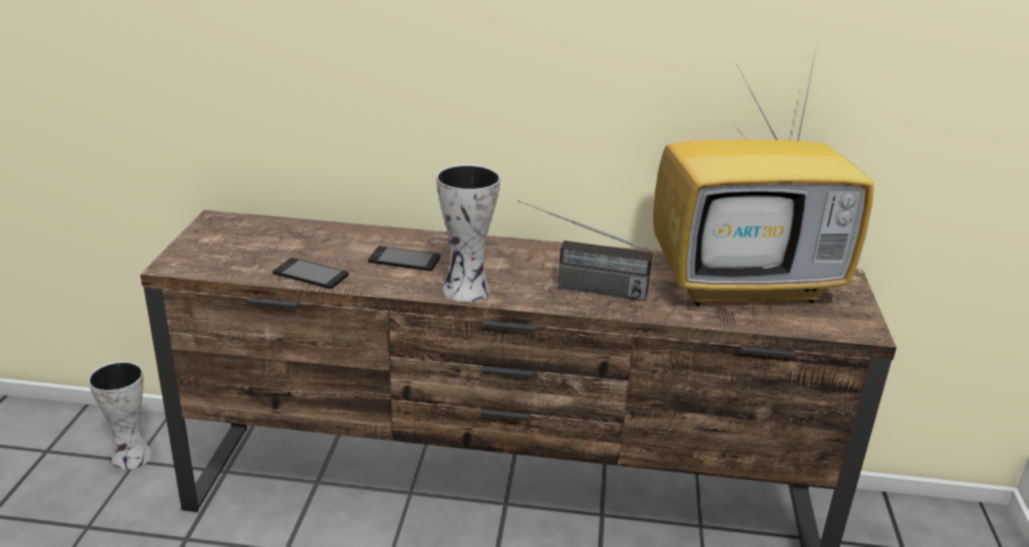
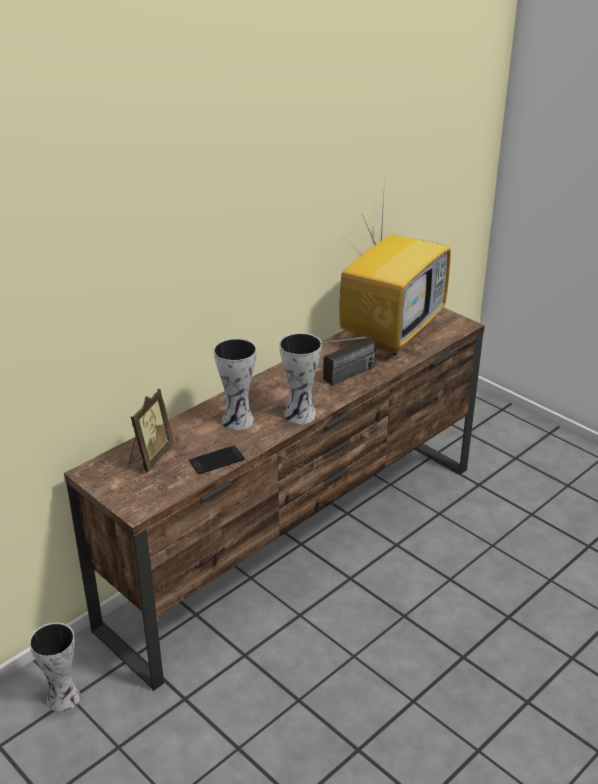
camera: 50 degrees left, 5 degrees up
(276, 238) = (150, 457): none -> picture frame
(404, 259) = (239, 420): phone -> vase

